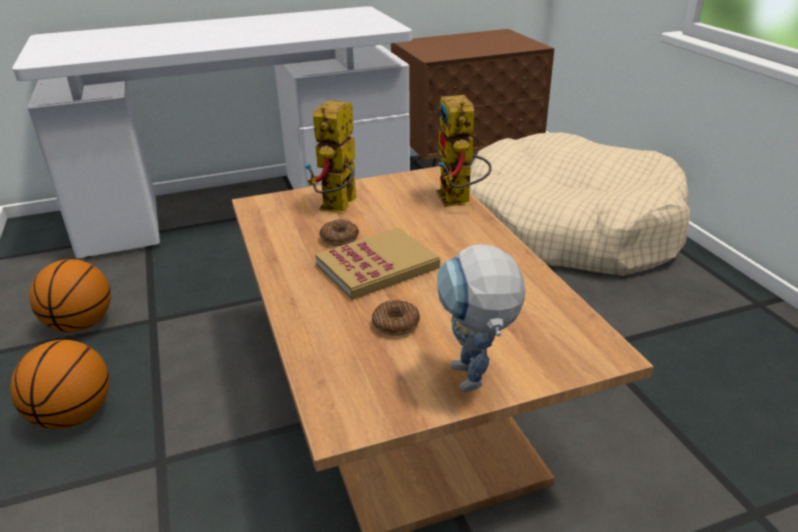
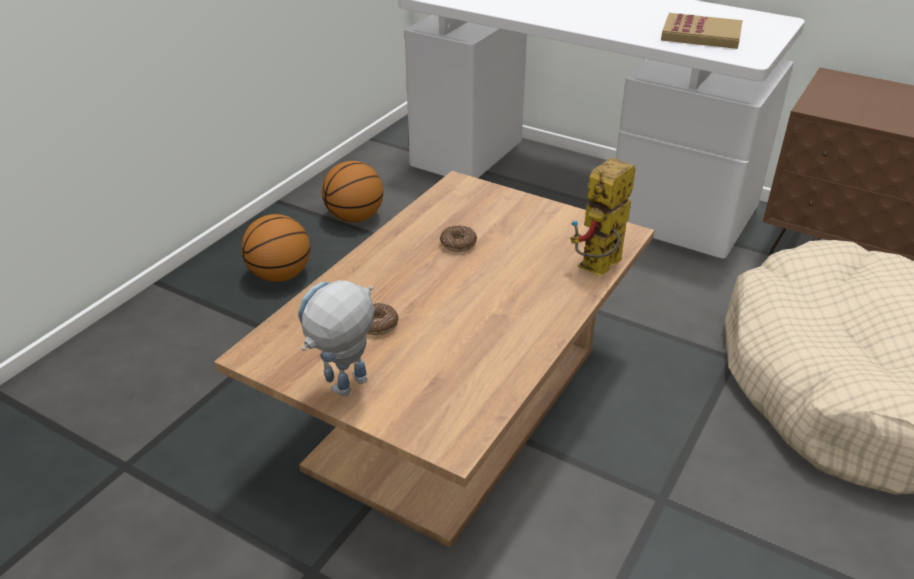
camera: 50 degrees right, 5 degrees up
(338, 208) = (502, 220): toy robot -> none
(377, 267) = (441, 280): book -> book (701, 35)

